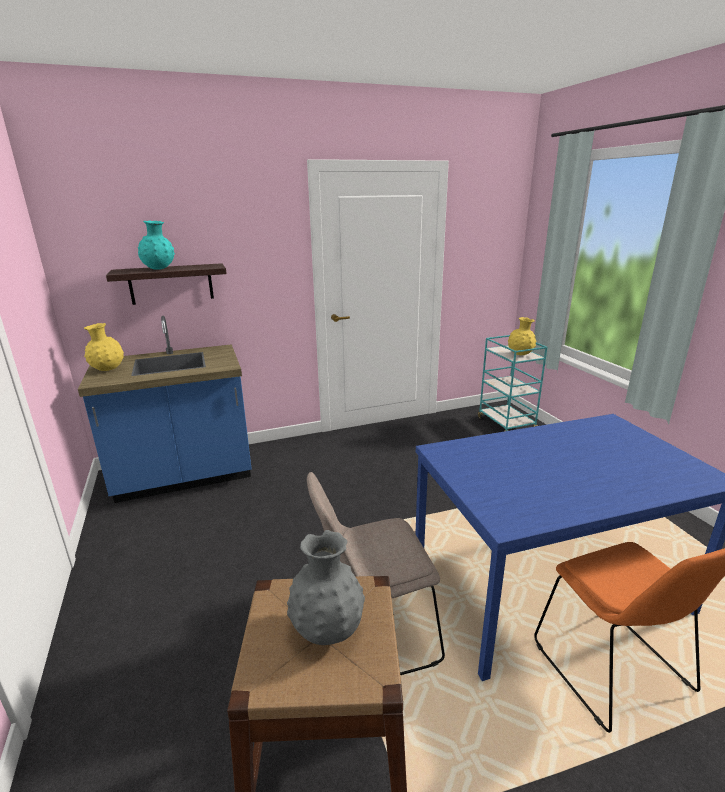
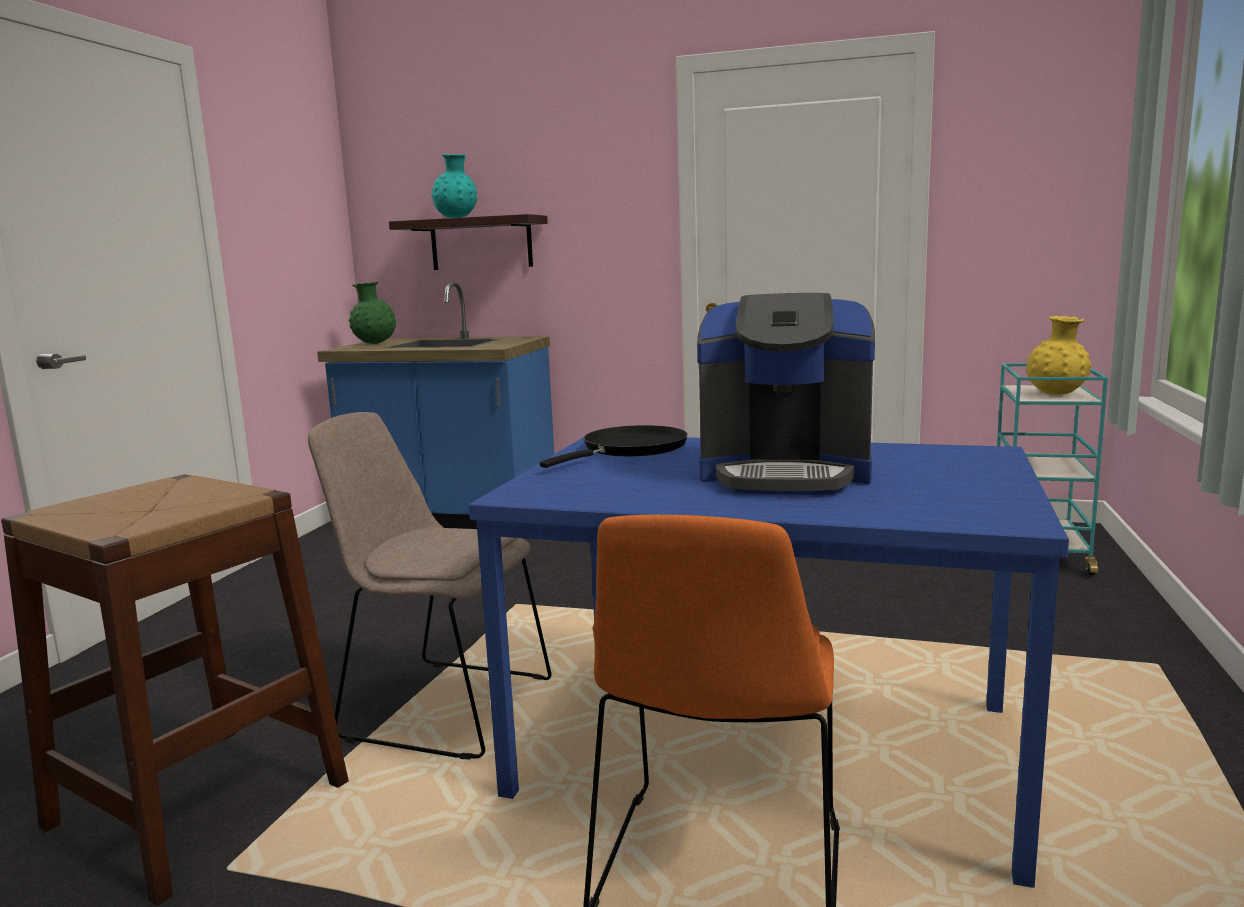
camera: 35 degrees right, 10 degrees down
(108, 370) = (374, 344): yellow vase -> green vase
(327, 629) = (160, 505): grey vase -> none
(469, 457) = (630, 449): none -> black frying pan
(578, 463) = (785, 474): none -> coffee machine

